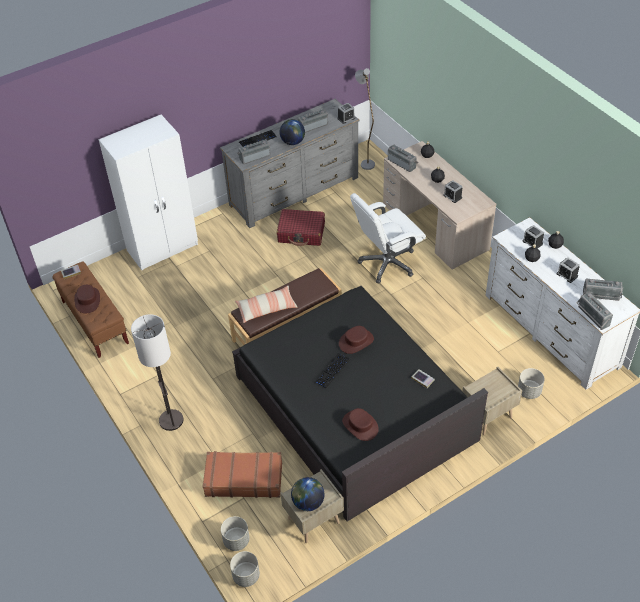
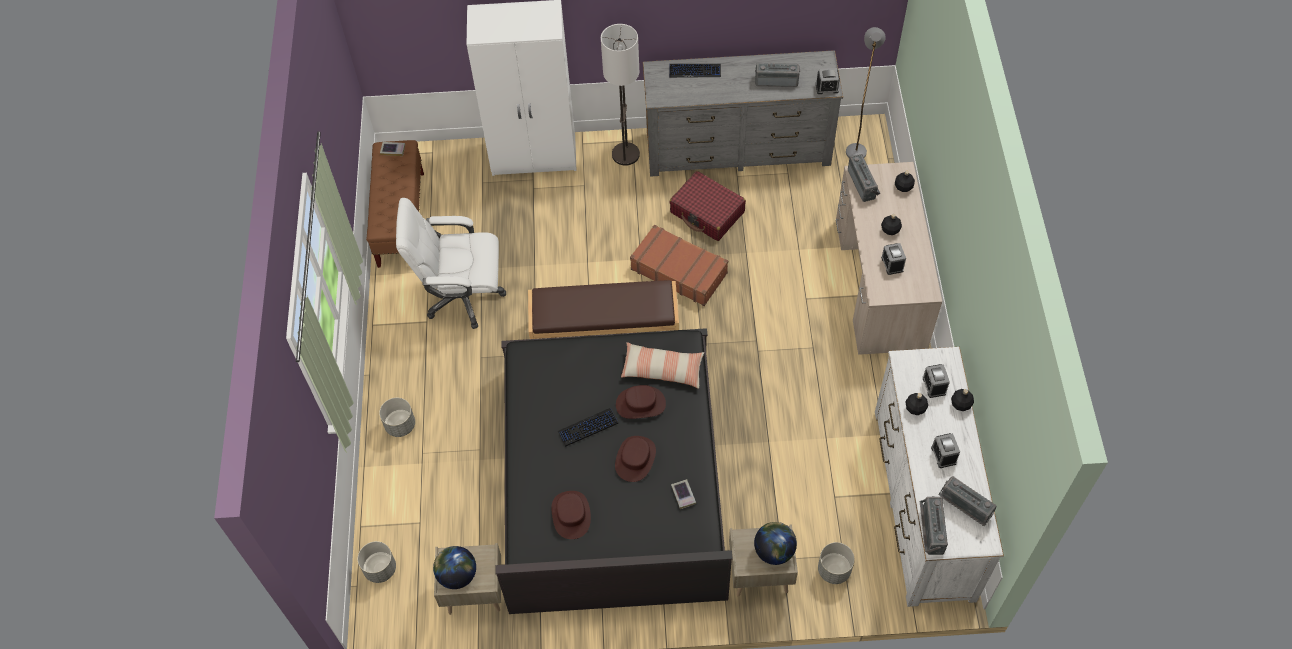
camera: 30 degrees right, 10 degrees up
(87, 300) = (388, 195): brown hat -> brown hat (635, 459)
(171, 420) = (404, 386): floor lamp -> floor lamp (625, 154)
(243, 479) = (434, 500): brown suitcase -> brown suitcase (679, 271)
(246, 576) = (363, 615): grey planter -> grey planter (400, 425)
(254, 156) = (675, 94): radio -> none
(266, 308) = (573, 305): pillow -> pillow (662, 369)
(292, 142) = (735, 93): globe -> globe (774, 551)
(387, 263) = (783, 306): white office chair -> white office chair (462, 296)

